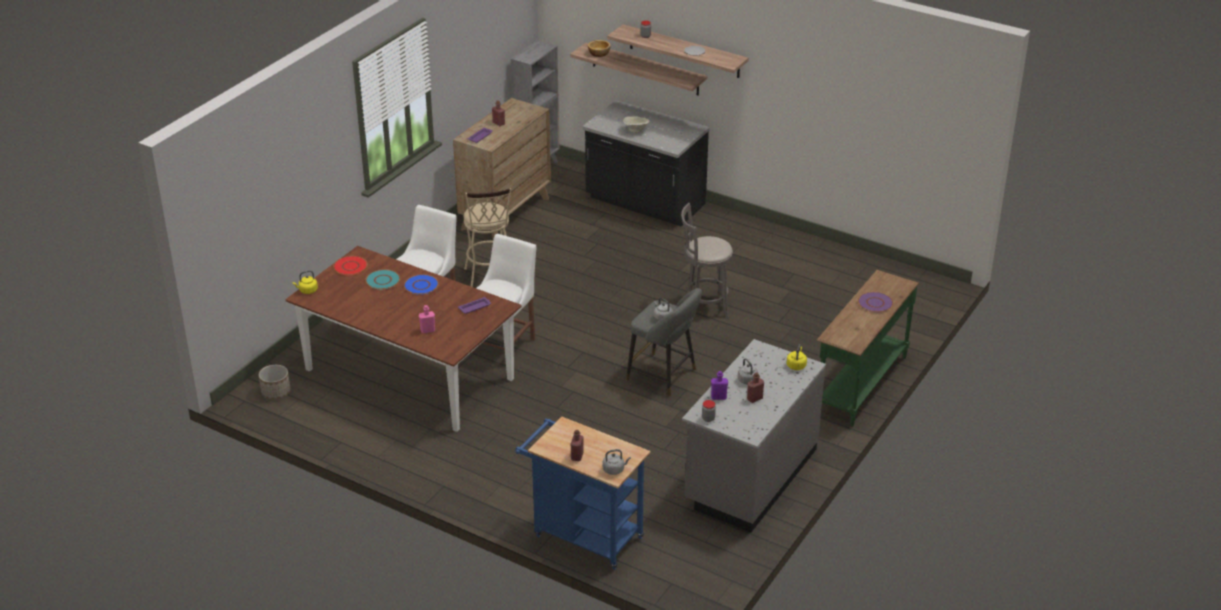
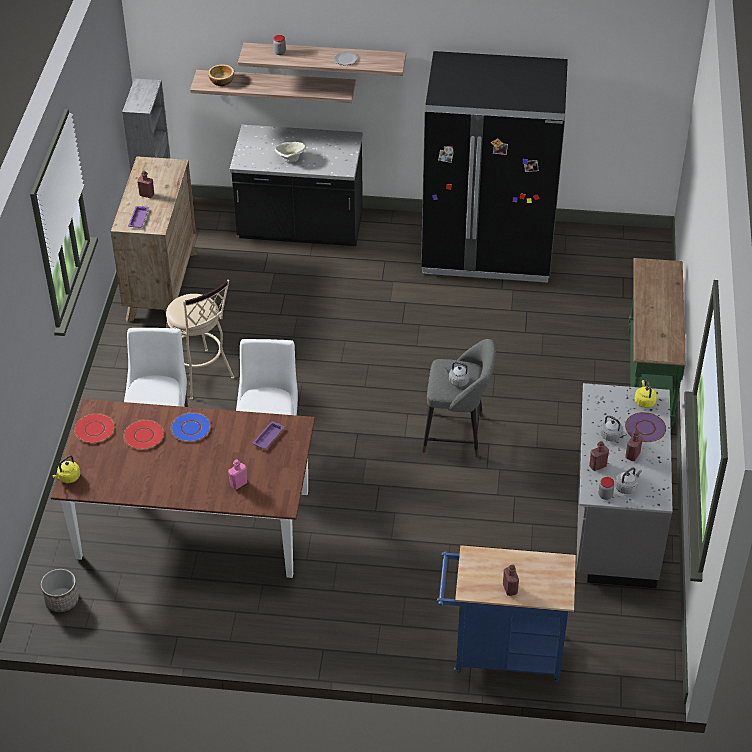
camera: 25 degrees left, 10 degrees up
(383, 280) = (144, 435): turquoise plate -> red plate
(614, 470) = (557, 591): grey kettle -> grey kettle (626, 487)
(704, 307) = (442, 338): grey stool -> none
(718, 397) = (597, 466): purple bottle -> red bottle
(791, 256) = (487, 249): none -> black fridge
(875, 303) = (659, 298): purple plate -> purple plate (645, 428)

